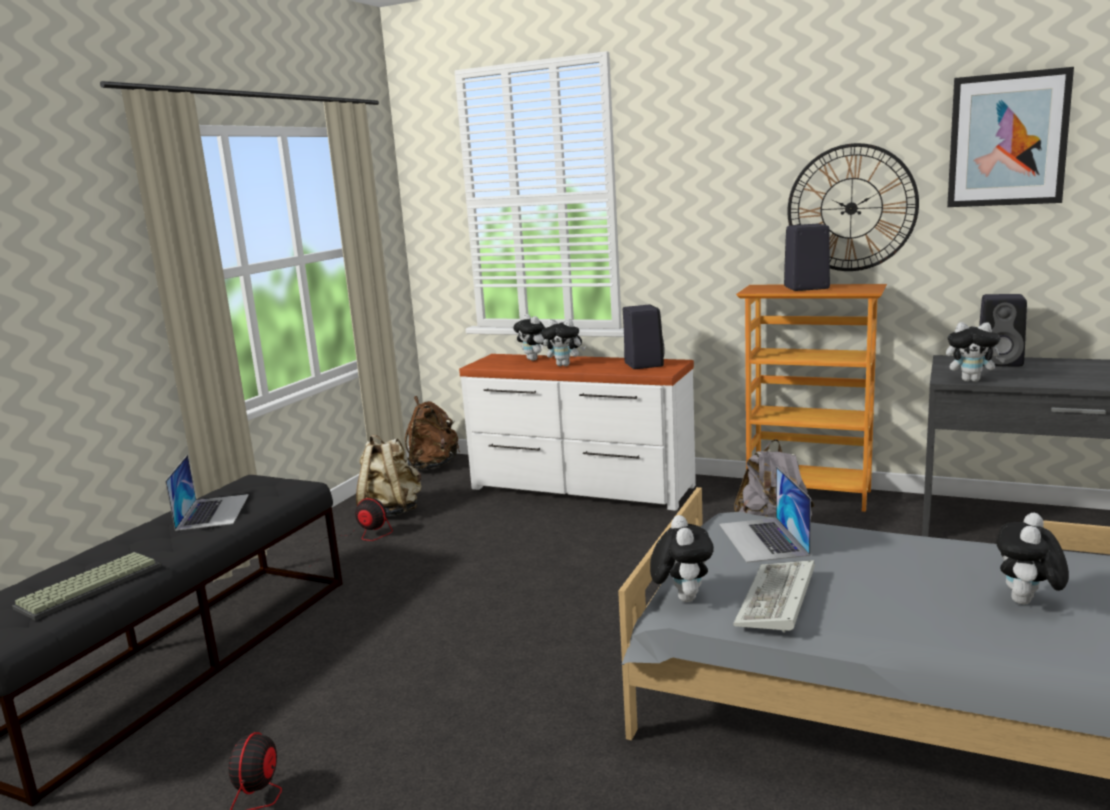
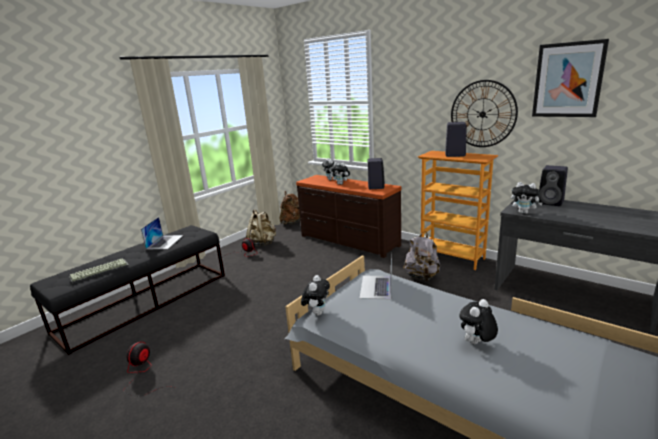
camera: 15 degrees right, 5 degrees up
(580, 488) = (348, 241): white dresser -> brown dresser
(778, 601) = (357, 322): keyboard -> none

